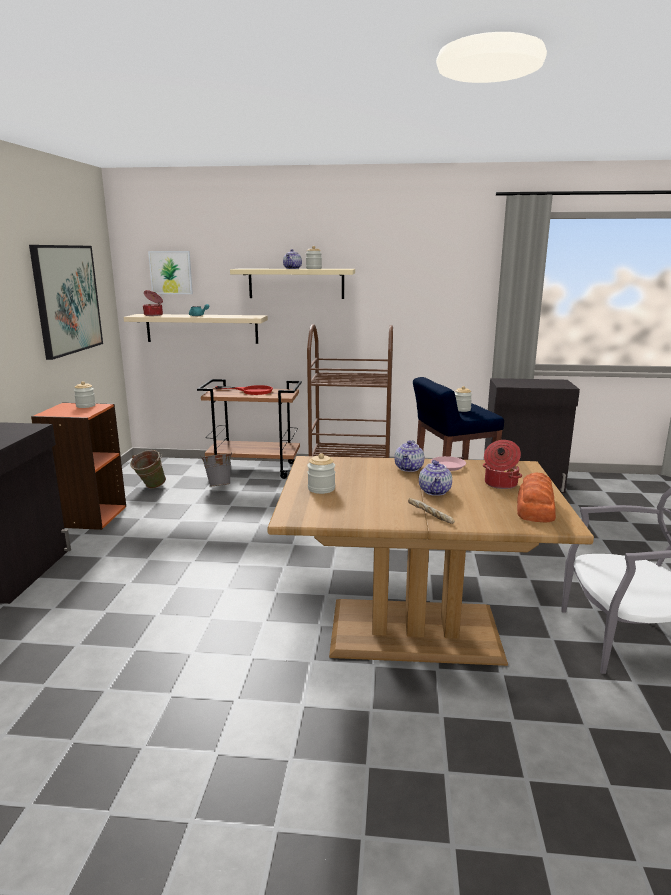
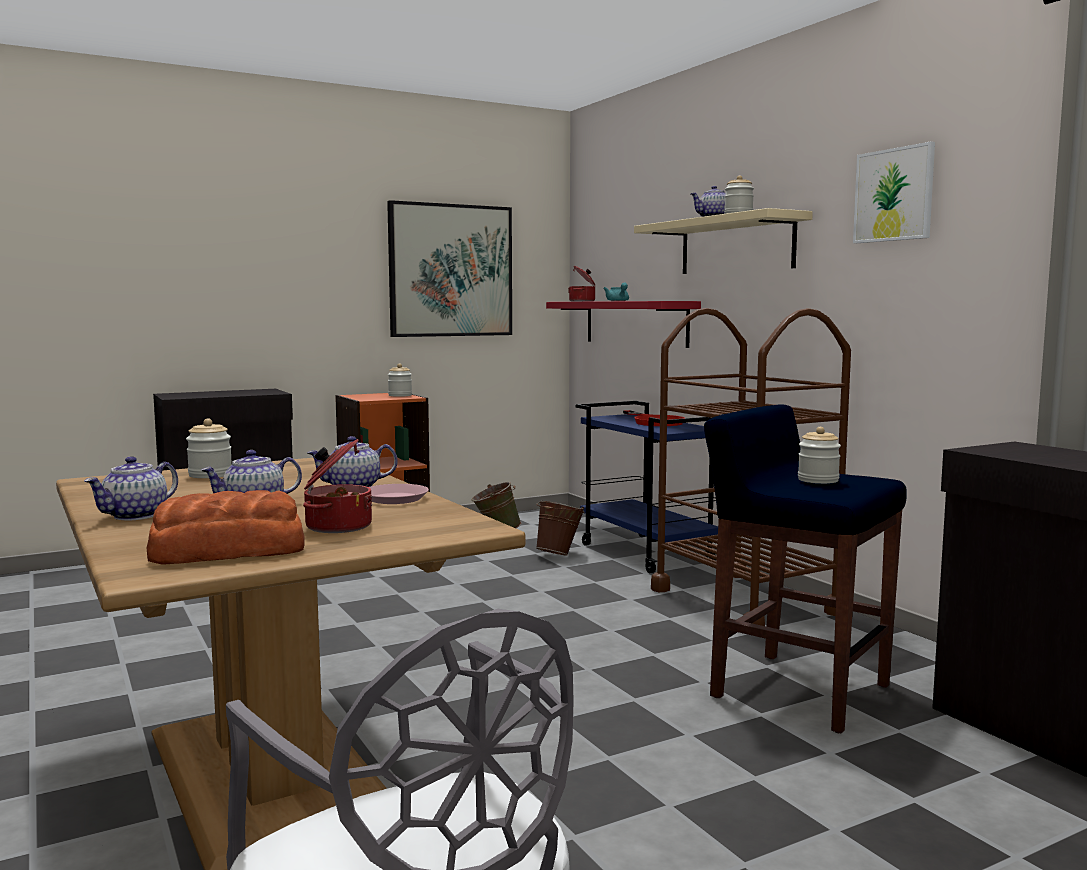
camera: 55 degrees right, 10 degrees down
(171, 272) = (613, 241): picture -> picture (894, 195)
(202, 328) = (635, 323): beige shelf -> red shelf
(219, 485) = (559, 555): grey bucket -> brown bucket
(255, 469) = (648, 553): brown cart -> blue cart
(430, 516) = (135, 516): bread -> teapot

